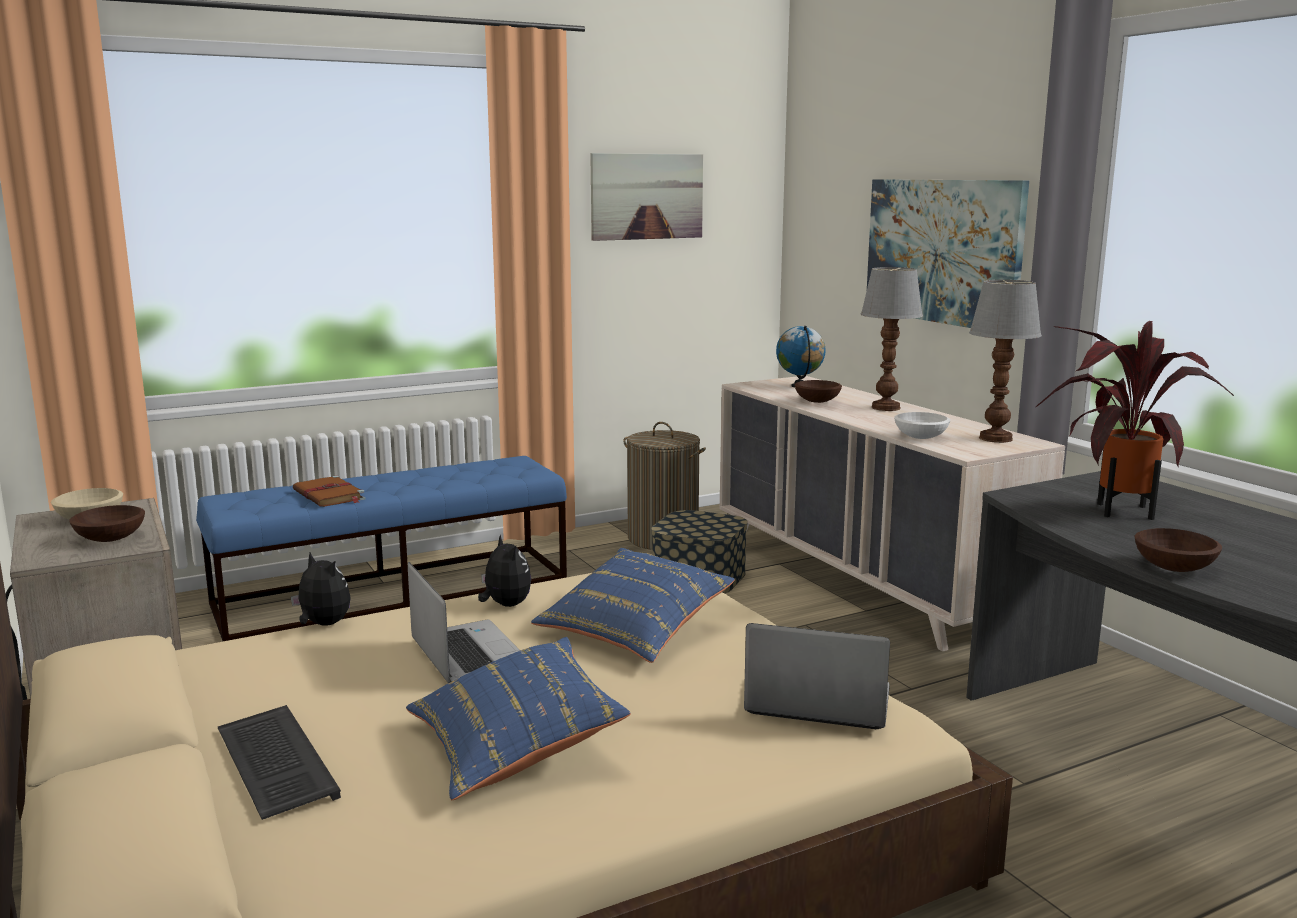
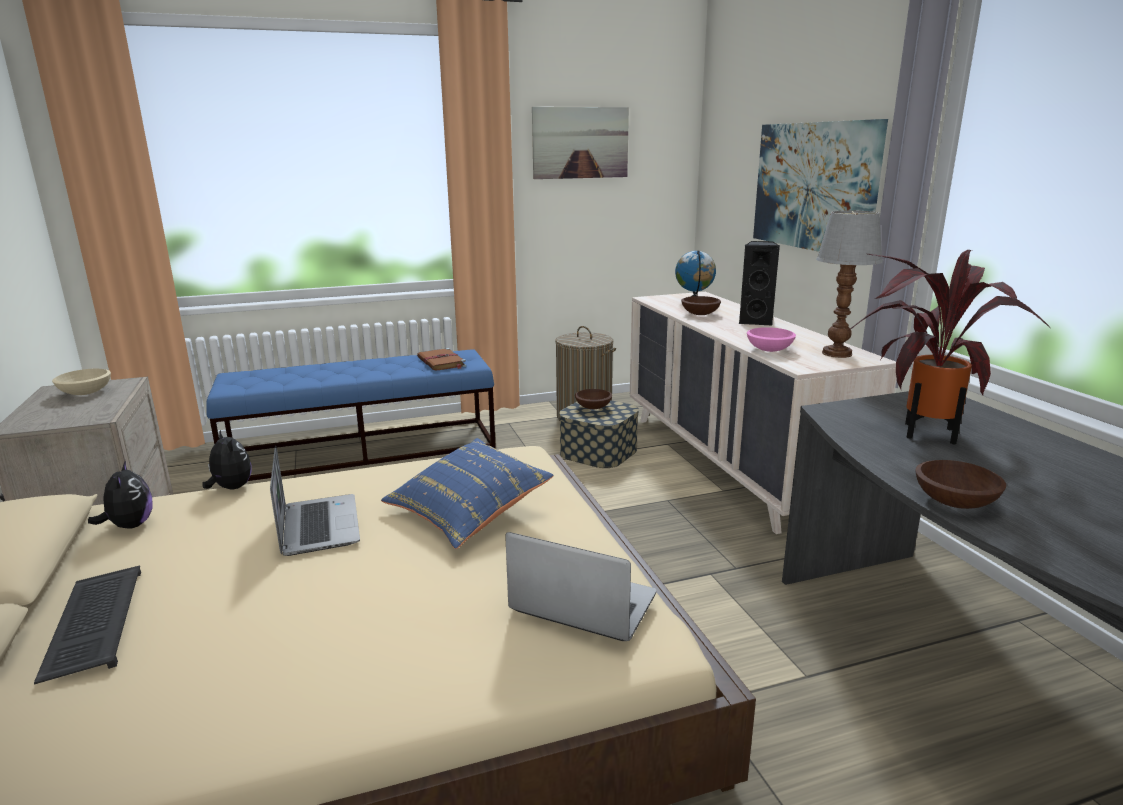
camera: 10 degrees right, 5 degrees up
(110, 538) = (83, 410): brown bowl -> brown bowl (593, 407)
(329, 495) = (307, 376): brown book -> brown book (442, 362)
(505, 605) = (380, 480): plush toy -> plush toy (130, 526)
(515, 747) = (295, 626): blue pillow -> none
(886, 407) = (756, 321): table lamp -> black speaker
(920, 437) = (769, 350): white bowl -> pink bowl

